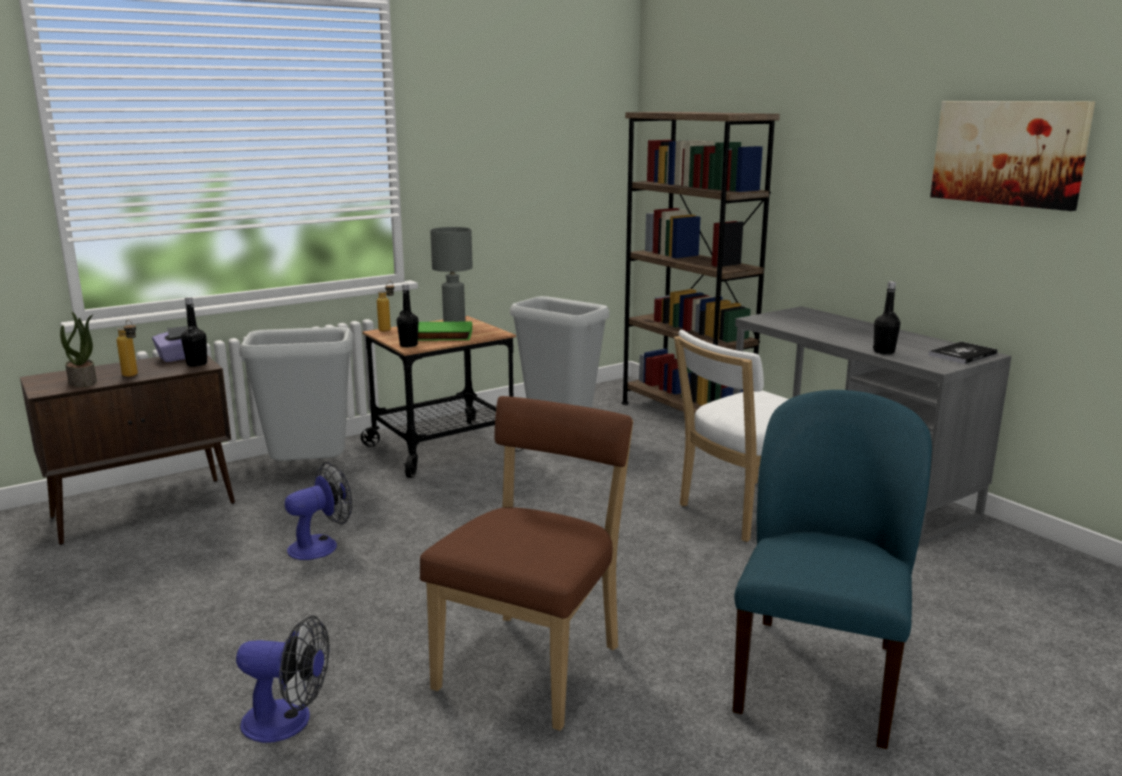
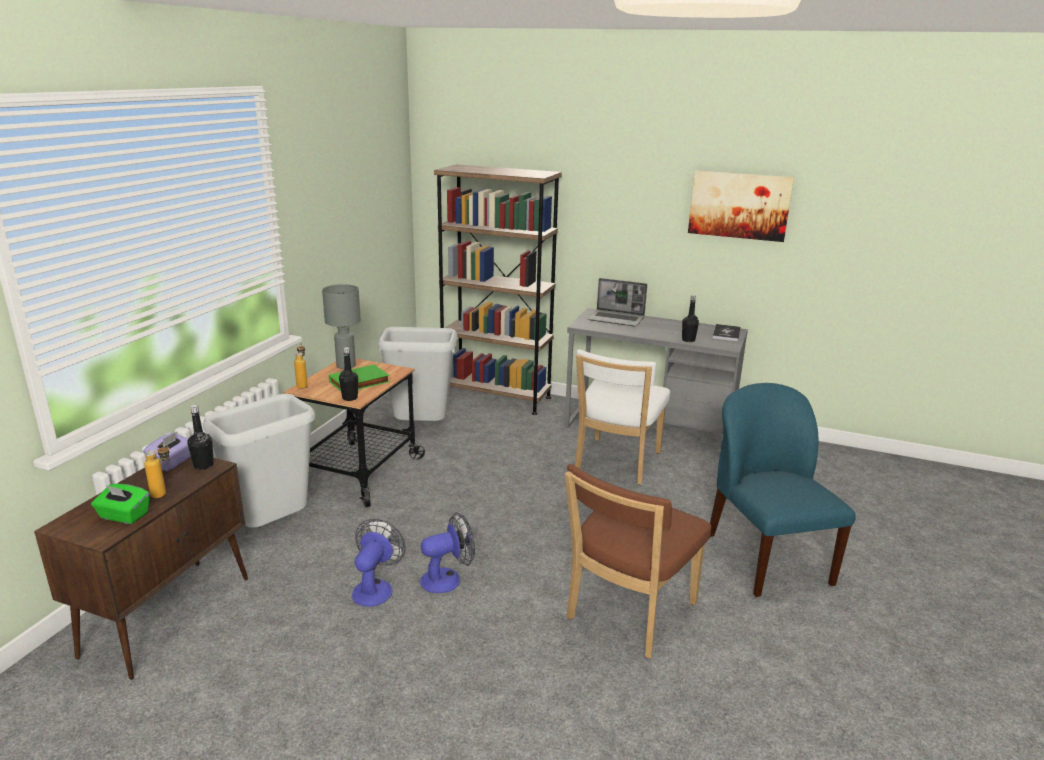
camera: 35 degrees left, 5 degrees up
(83, 382) = (123, 516): potted plant -> green tissue box
(288, 722) = (538, 725): fan -> fan (447, 578)
(534, 663) = (627, 614): brown chair -> brown chair turned 135 degrees counterclockwise
(819, 320) = (617, 319): none -> laptop

